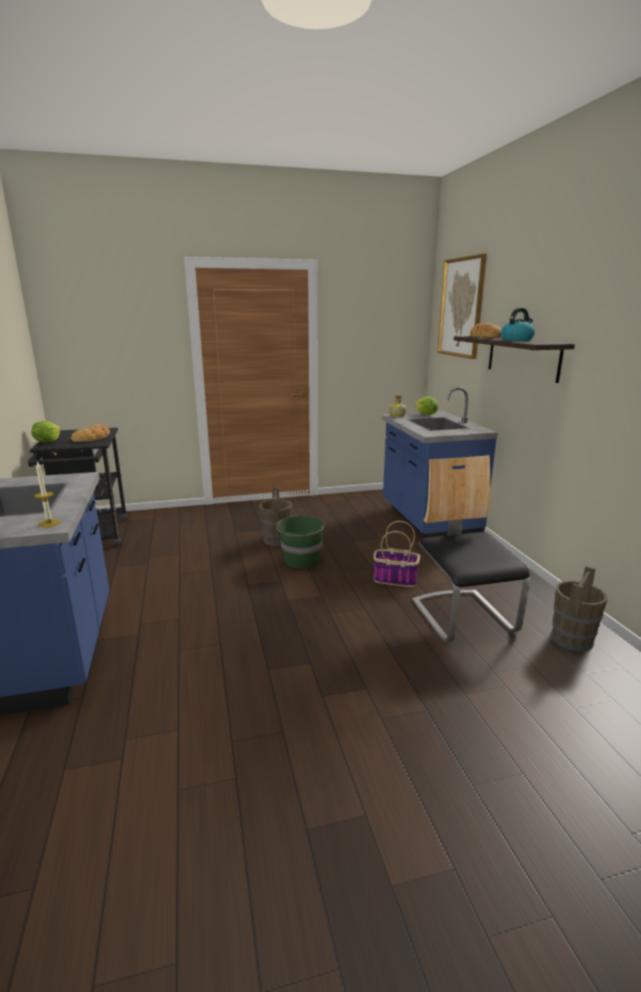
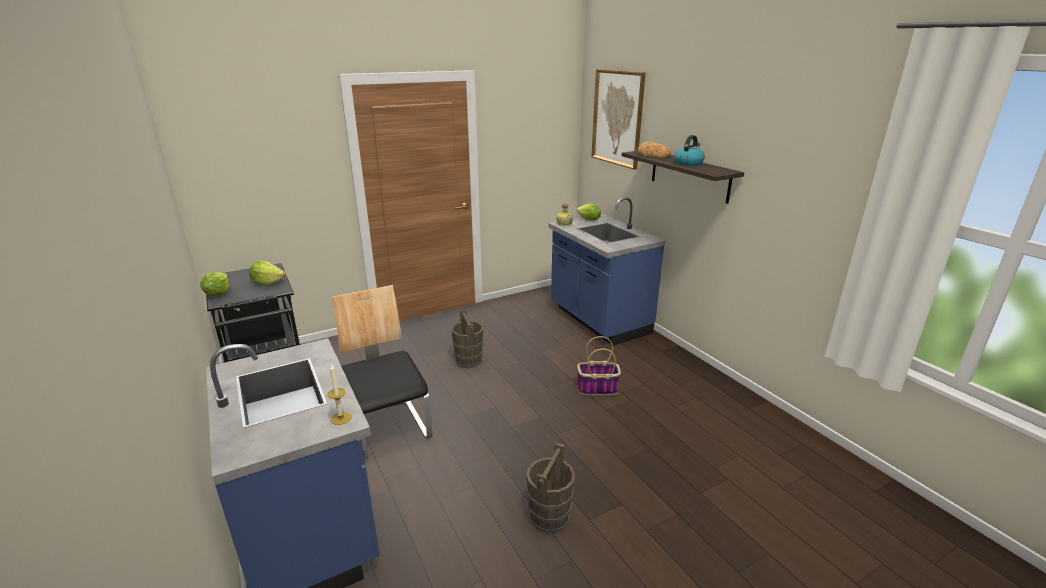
camera: 15 degrees left, 5 degrees up
(93, 438) = (268, 282): bread -> lettuce
(301, 560) = (504, 380): green bucket -> none
(463, 616) = (669, 418): chair -> chair (389, 429)
(571, 639) = (759, 425): brown bucket -> brown bucket (549, 517)

